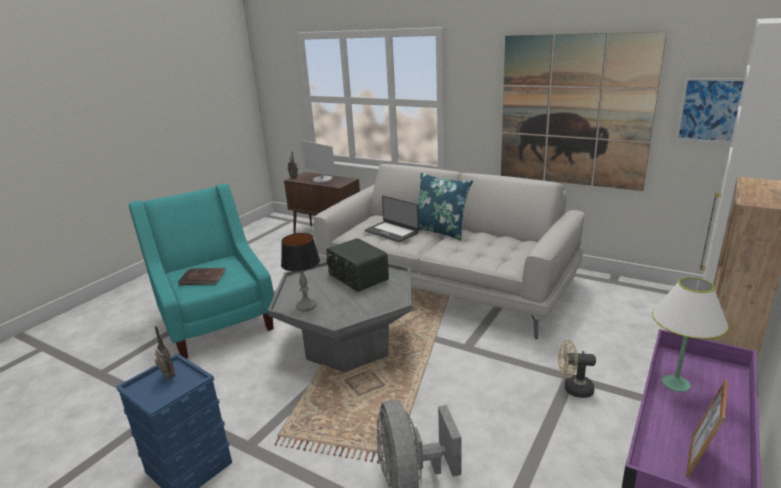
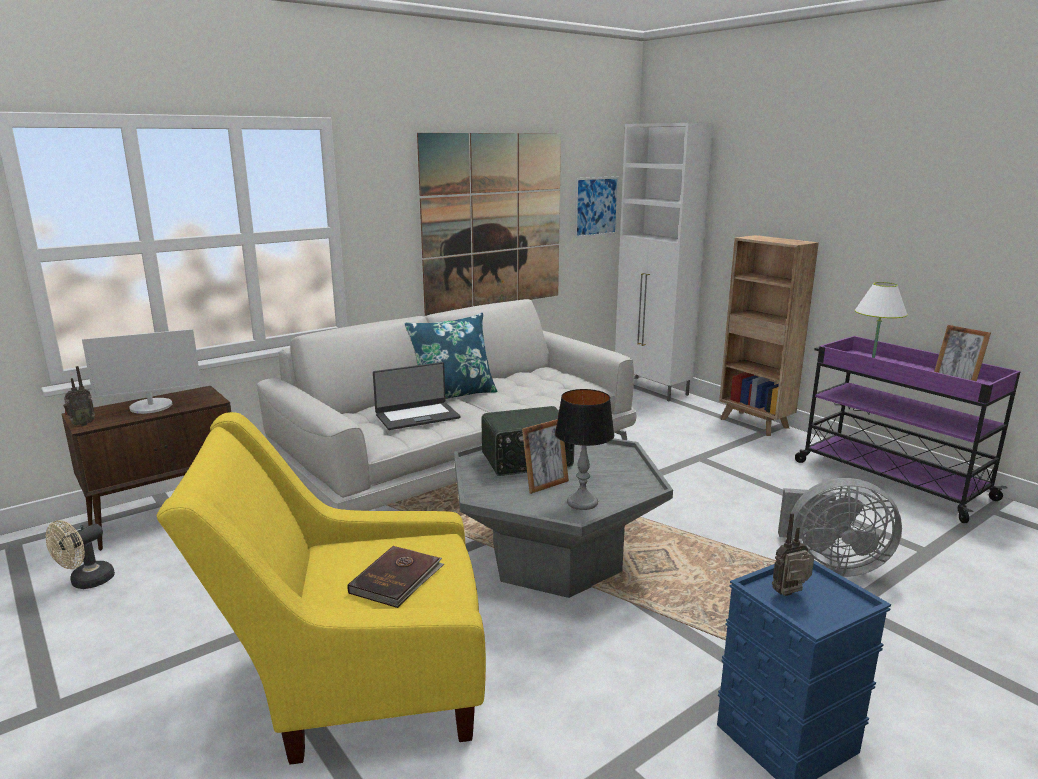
camera: 70 degrees left, 5 degrees down
(216, 320) = (354, 684): turquoise armchair -> yellow armchair
(325, 290) = (545, 485): none -> picture frame
(573, 389) = (717, 461): beige fan -> beige fan (86, 582)

